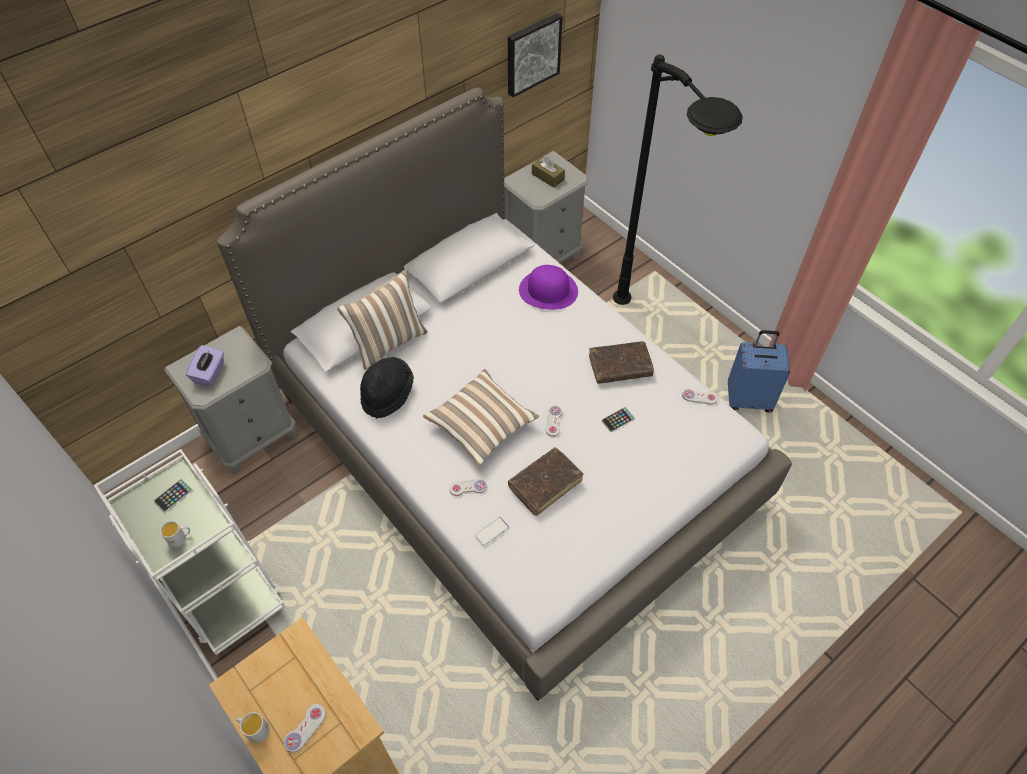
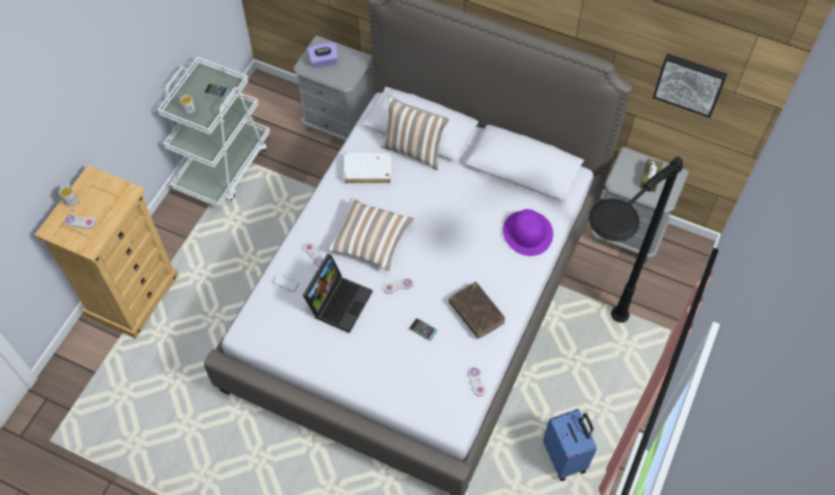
camera: 65 degrees right, 5 degrees up
(387, 394) = (367, 171): black hat -> white book
(545, 484) = (339, 301): brown book -> laptop

